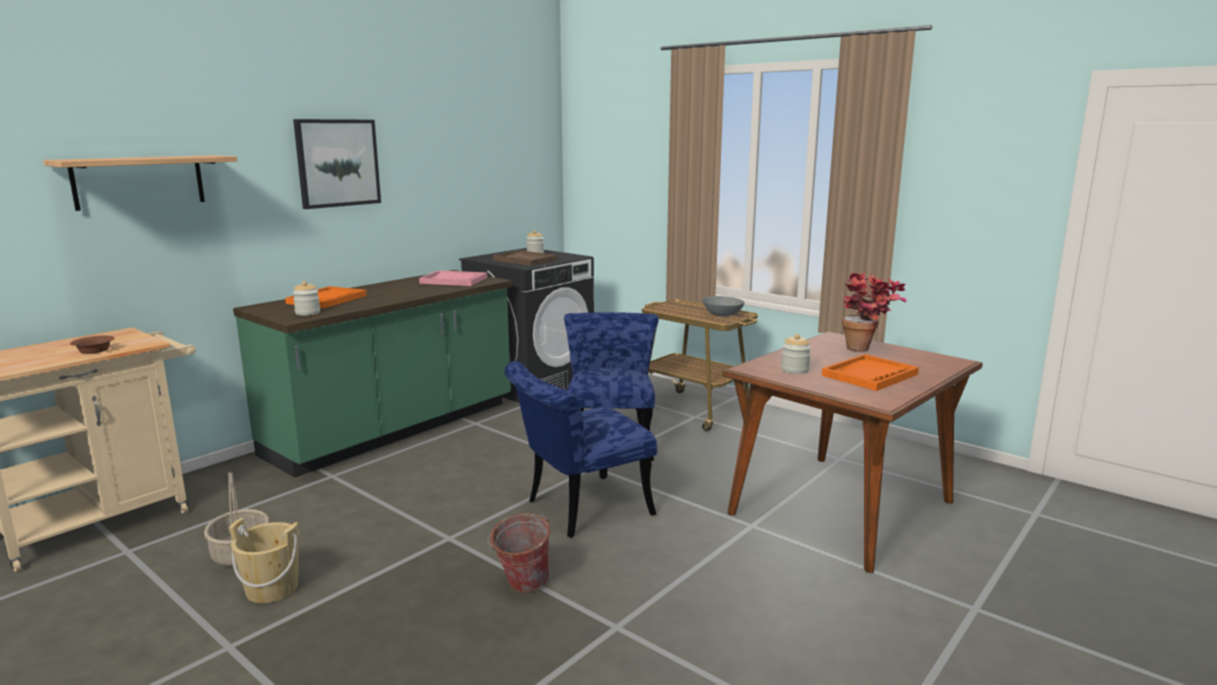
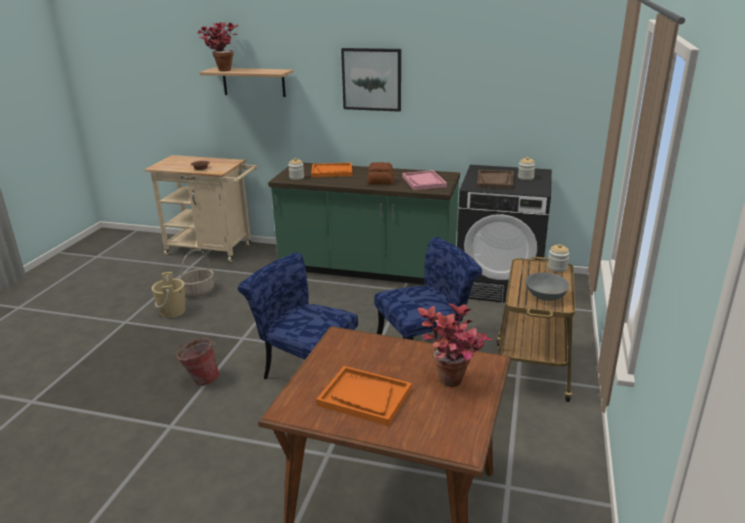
camera: 65 degrees right, 10 degrees up
(91, 159) = (221, 70): none -> potted plant
(418, 290) = (381, 182): none -> bread
(794, 370) = (350, 356): jar -> jar (557, 268)

